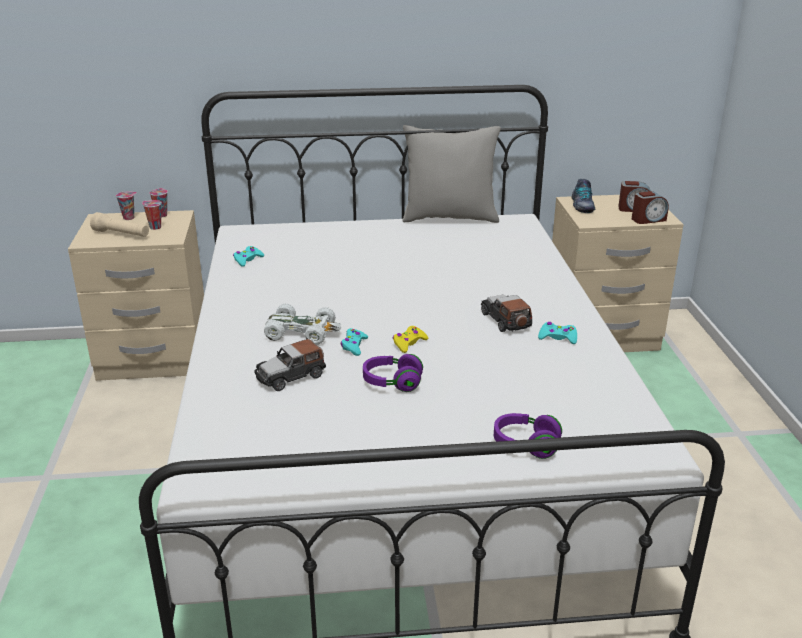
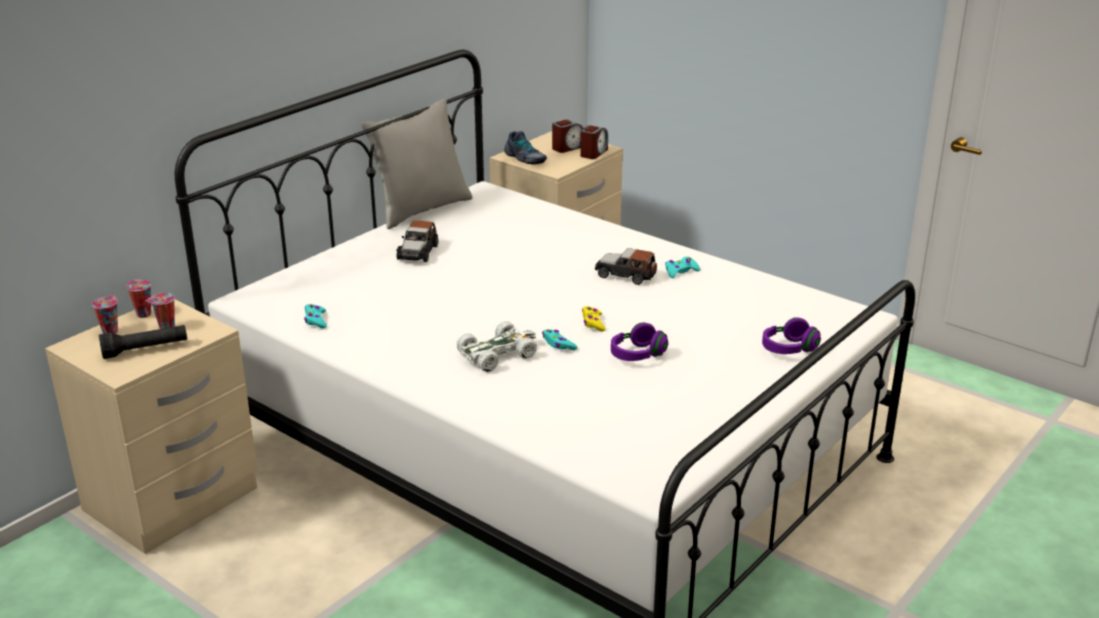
camera: 45 degrees left, 0 degrees up
(121, 234) = (145, 350): beige flashlight -> black flashlight
(291, 376) = (558, 388): toy car -> toy car (418, 252)

